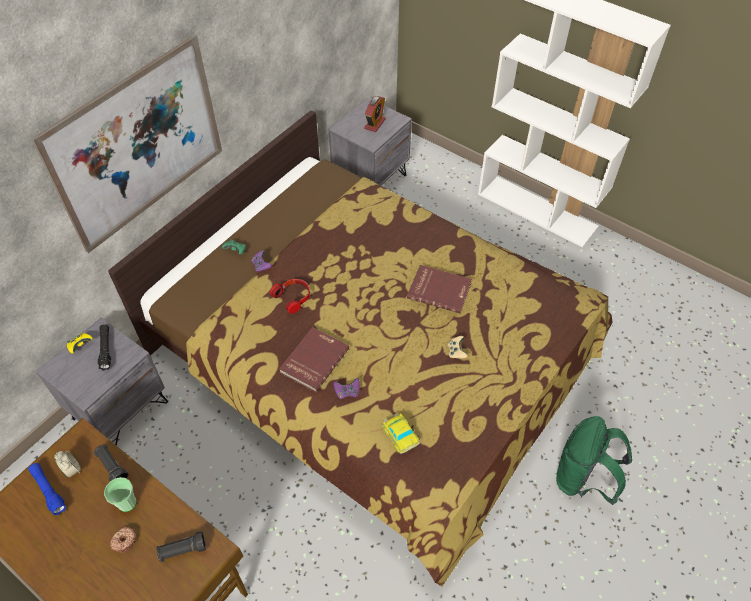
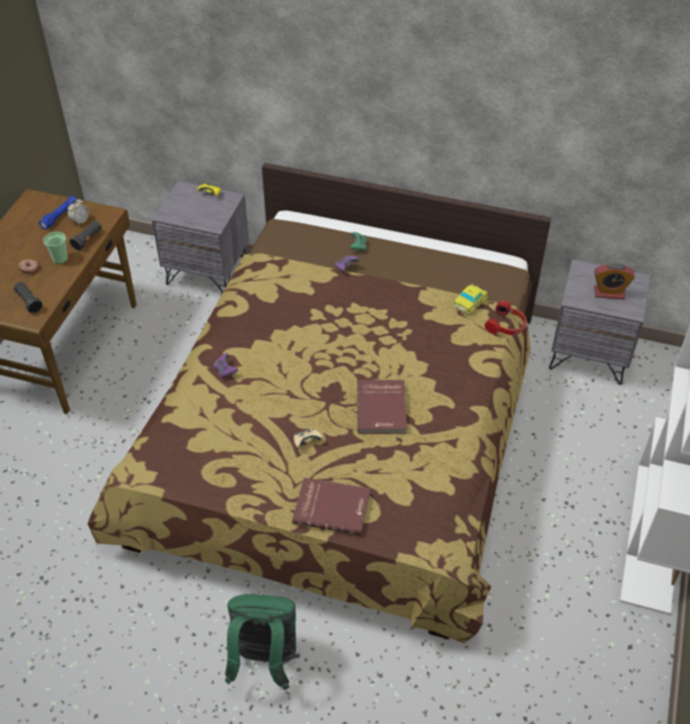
camera: 70 degrees right, 5 degrees down
(106, 349) = (212, 209): black flashlight -> none
(139, 145) = (337, 90): picture -> none
(293, 297) = (318, 301): headphones -> headphones (506, 326)
(313, 360) = (251, 336): red book -> red book (332, 507)
(400, 434) = (192, 422): toy car -> toy car (470, 302)

